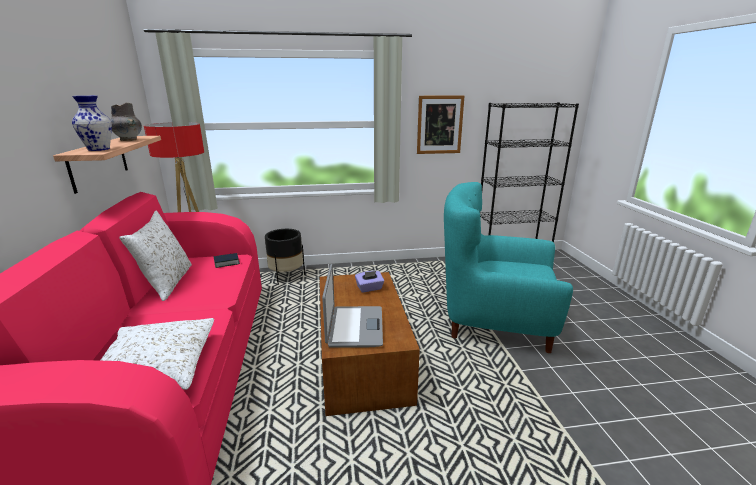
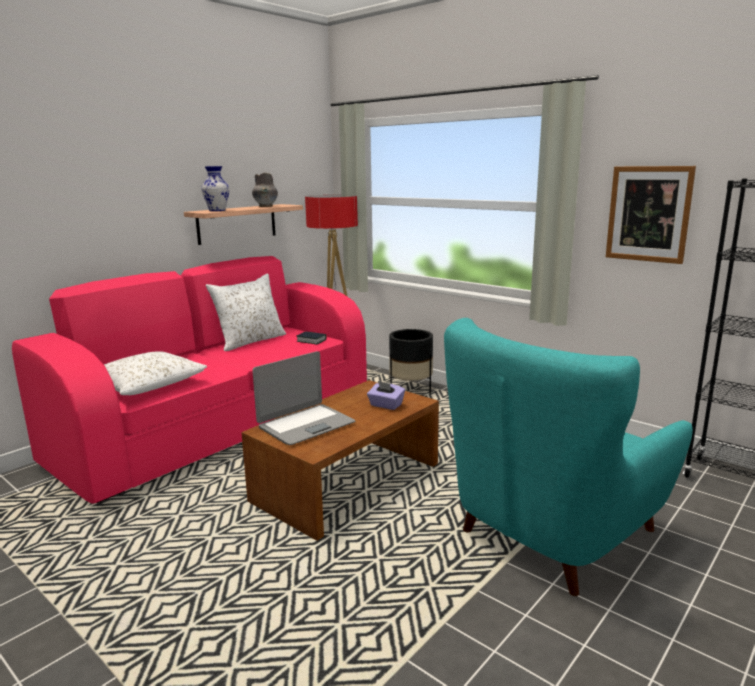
camera: 50 degrees right, 5 degrees down
(493, 322) = (553, 533): turquoise armchair -> turquoise armchair turned 105 degrees counterclockwise

